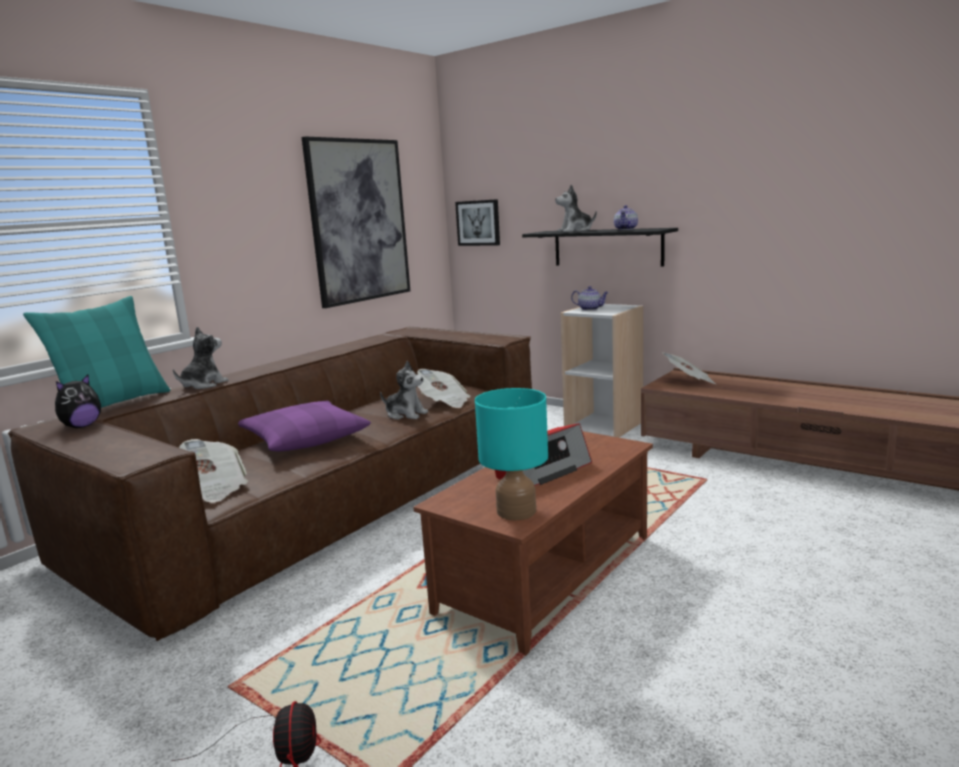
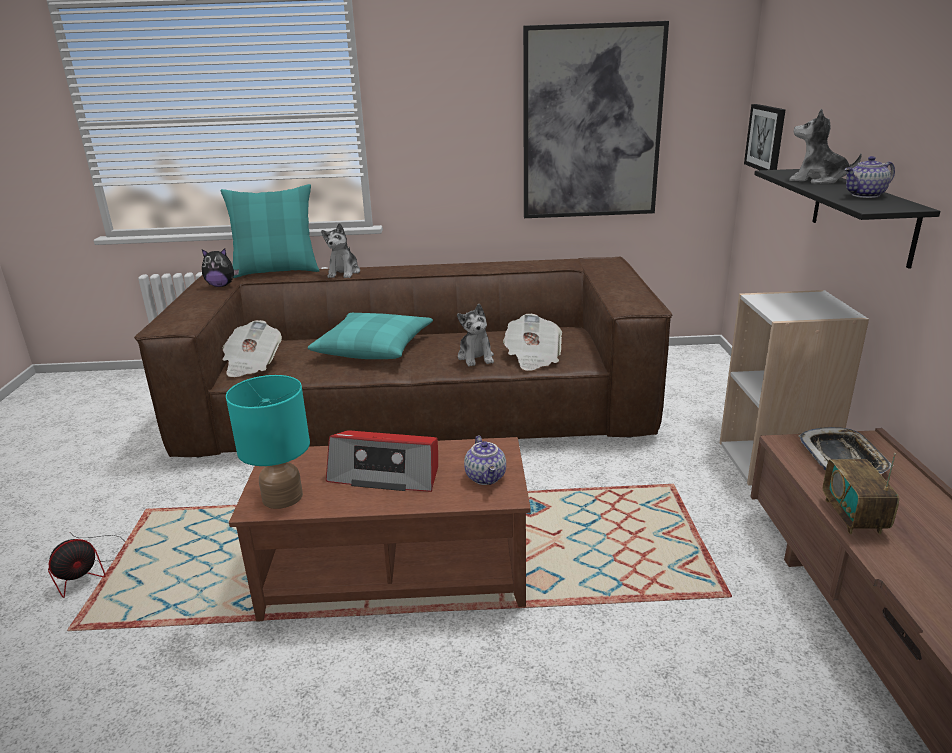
camera: 50 degrees right, 10 degrees up
(203, 385) = (344, 273): plush toy -> plush toy turned 105 degrees clockwise
(304, 438) = (374, 347): purple pillow -> turquoise pillow
(590, 309) = (786, 300): teapot -> teapot (486, 477)
(689, 382) = (842, 458): newspaper -> tray
(742, 395) = (853, 516): none -> radio

